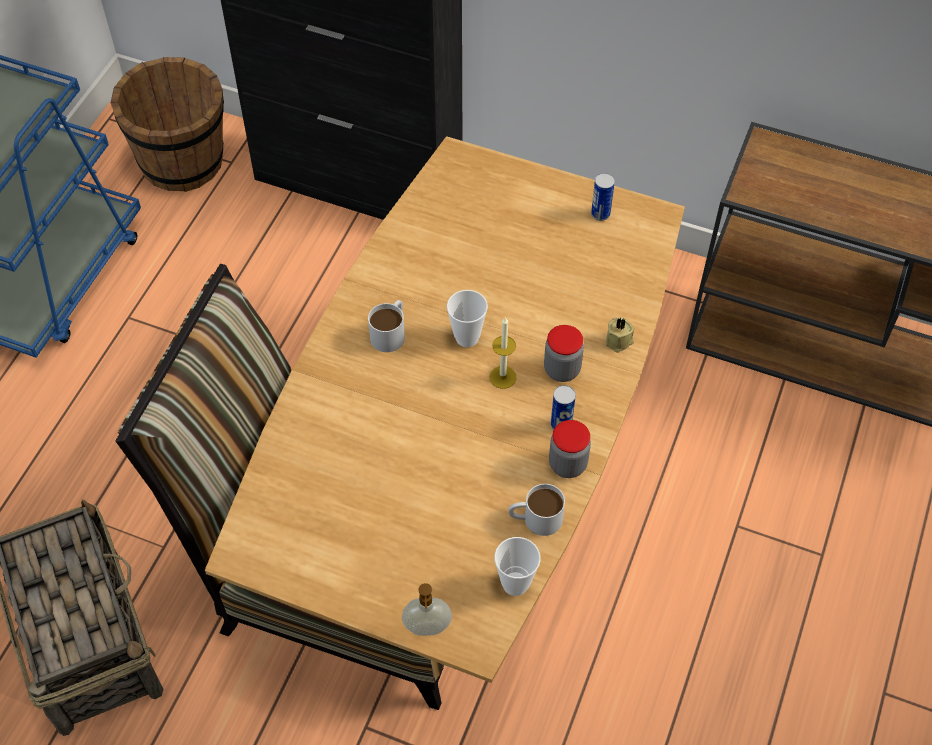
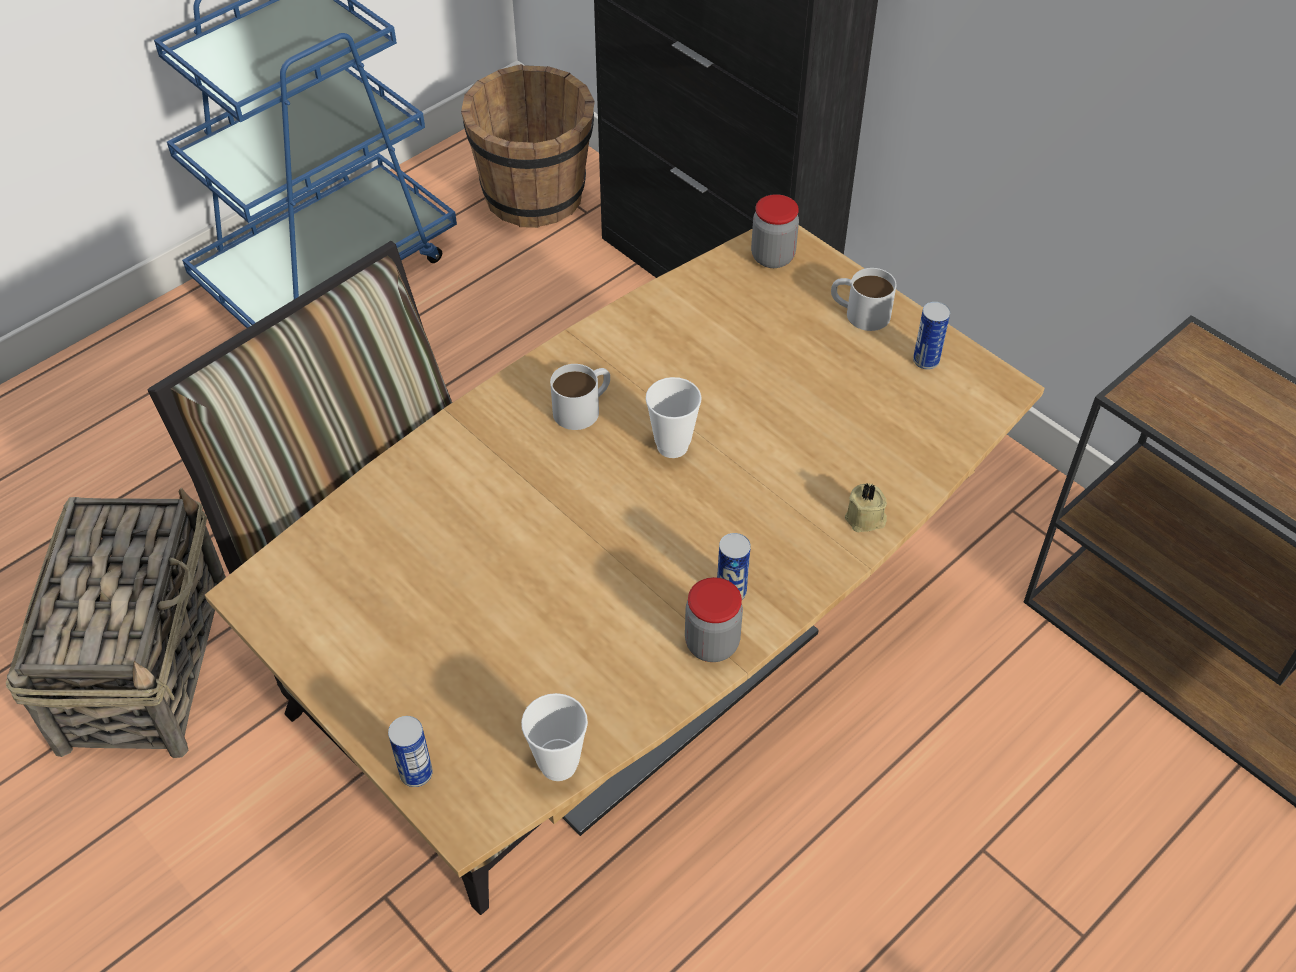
camera: 25 degrees right, 5 degrees down
(427, 629) = (416, 773): soap dispenser -> can
(502, 377) = (690, 507): candle -> none
(535, 518) = (631, 694): white mug -> white mug (859, 312)
(562, 369) = (770, 526): jar -> jar (772, 257)

